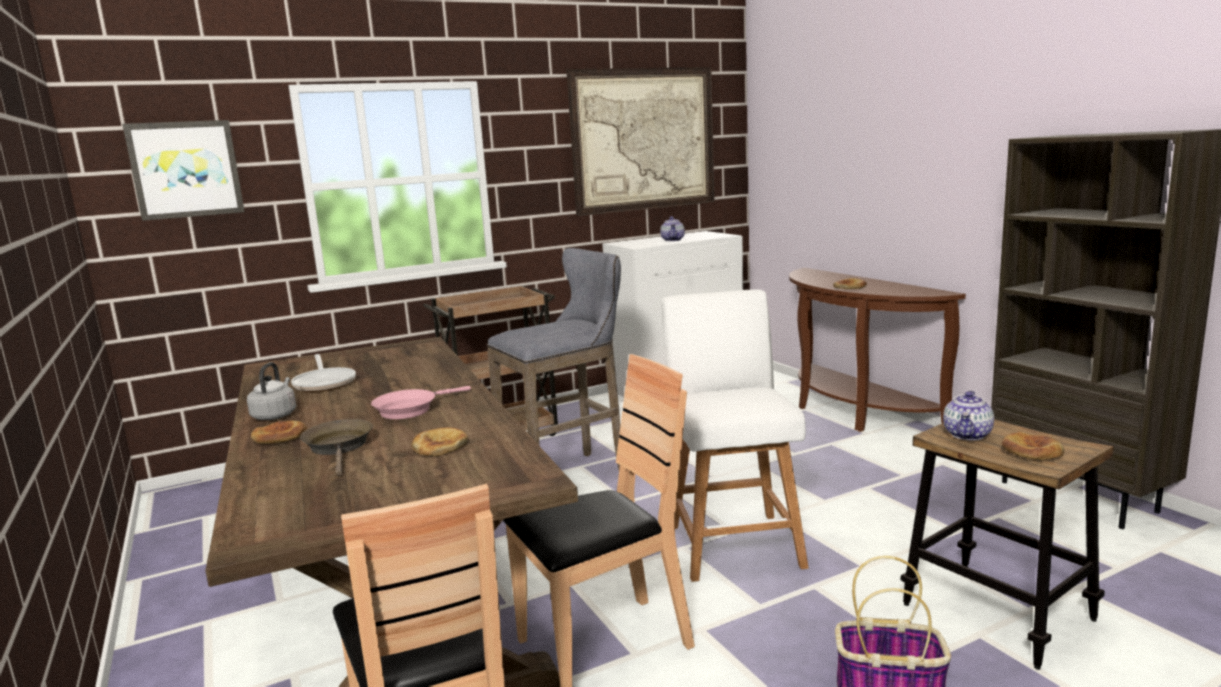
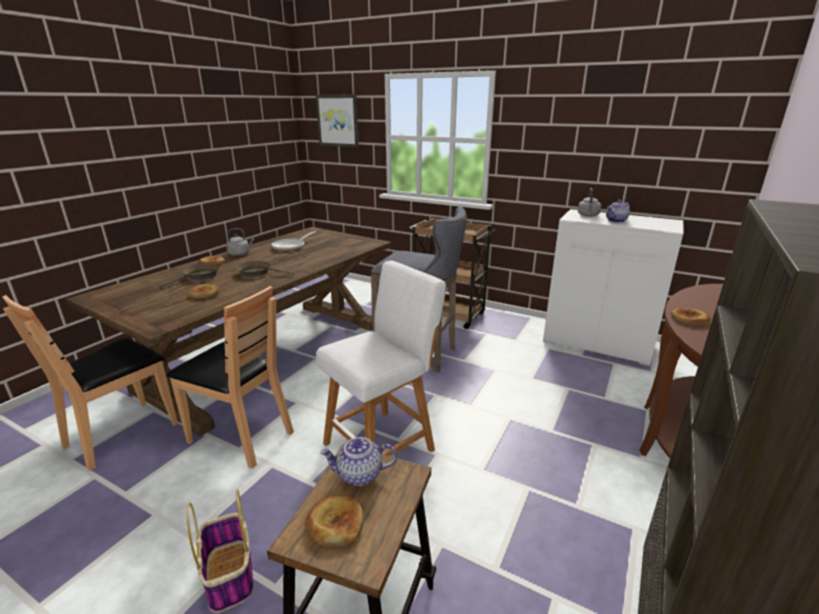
camera: 55 degrees right, 10 degrees up
(410, 409) = (257, 273): pink frying pan -> brown frying pan
(639, 242) = (588, 215): none -> grey kettle
(644, 140) = (636, 125): picture -> none

